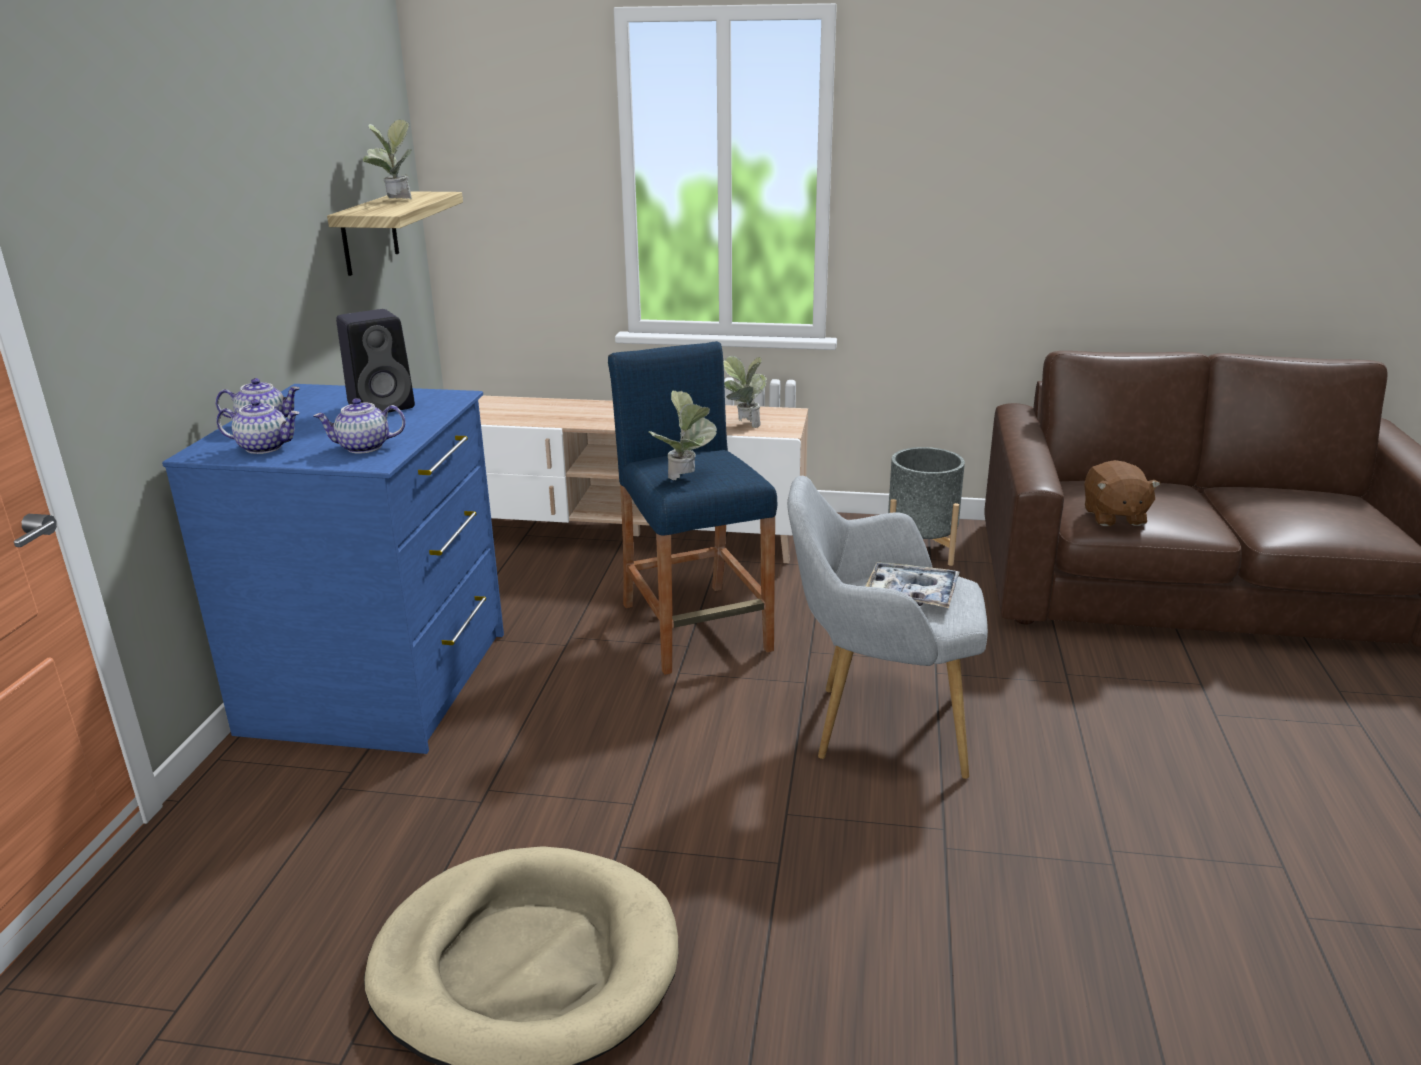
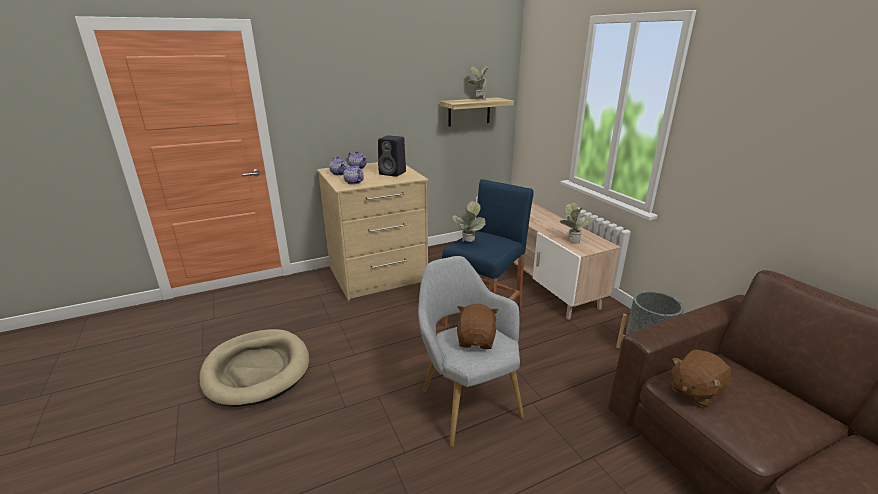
camera: 55 degrees right, 0 degrees up
(382, 682) = (377, 275): blue dresser -> beige dresser
(911, 594) = (476, 340): tray -> brown plush toy

